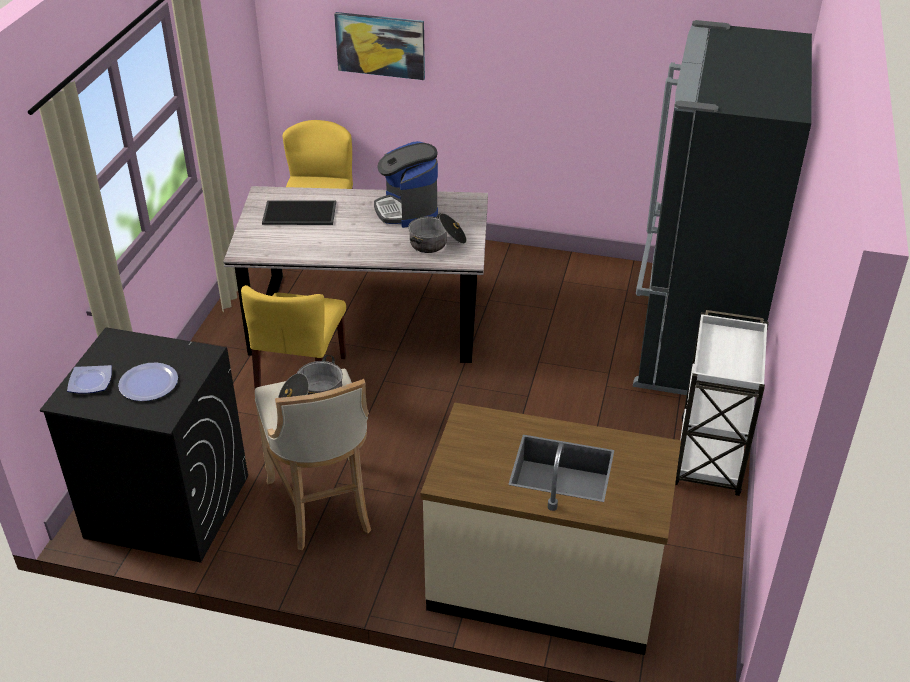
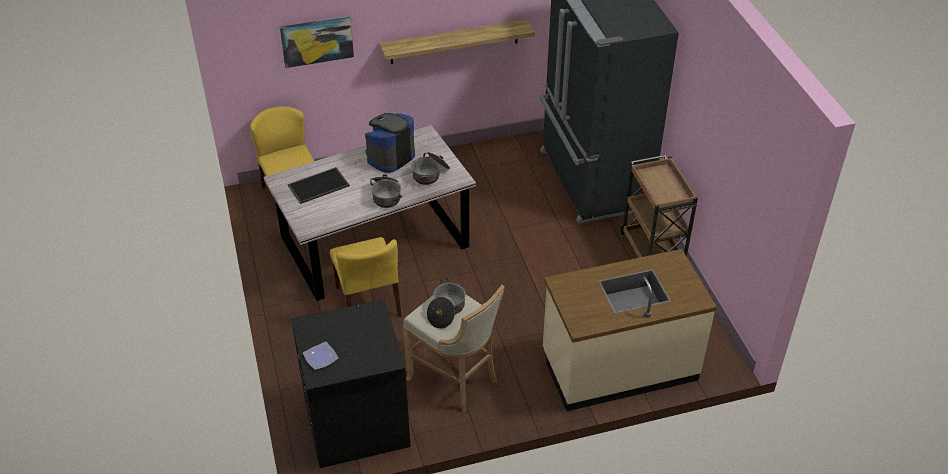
camera: 30 degrees left, 5 degrees up
(148, 383) = (359, 343): plate -> none
(363, 248) = (386, 195): none -> cooking pot
(407, 210) = (390, 157): coffee machine -> coffee machine turned 90 degrees clockwise
(560, 97) = (454, 41): none -> shelf
(709, 459) = (652, 252): white cart -> brown cart

